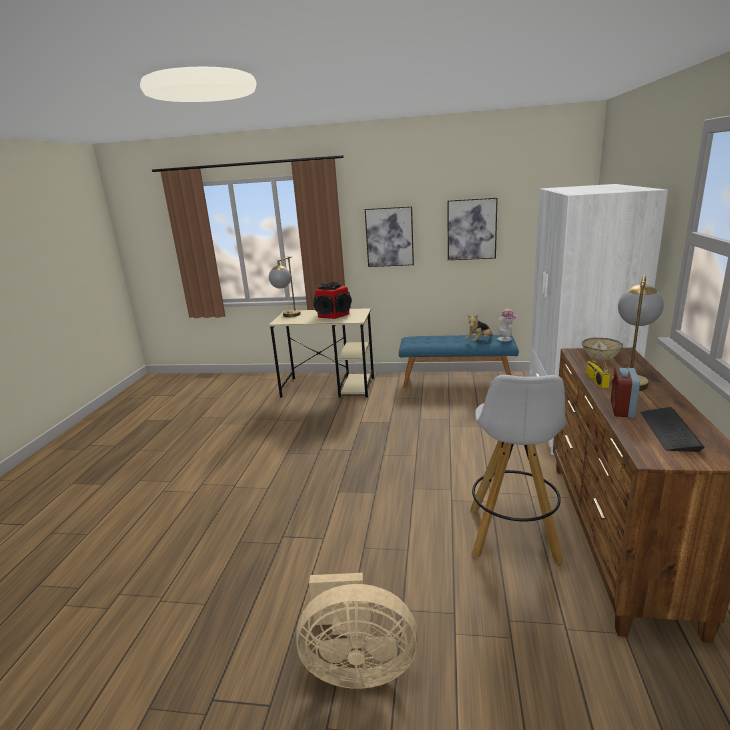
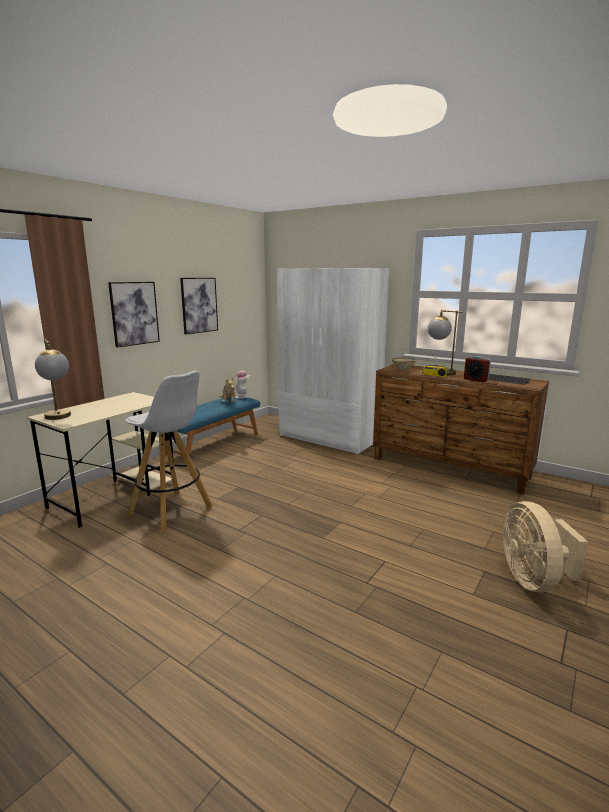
camera: 65 degrees left, 5 degrees down
(333, 314) = (113, 403): speaker -> none
(357, 666) = (533, 580): beige fan -> beige fan turned 150 degrees clockwise
(513, 536) = (431, 491): white stool -> white stool (172, 511)

